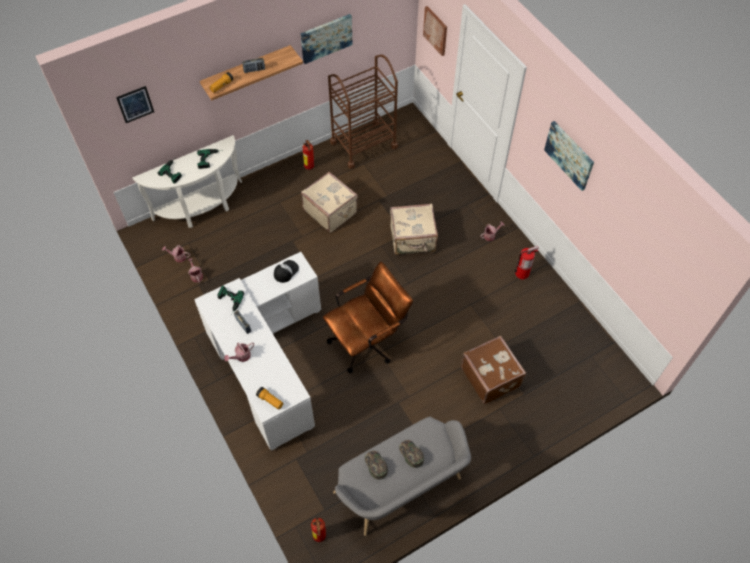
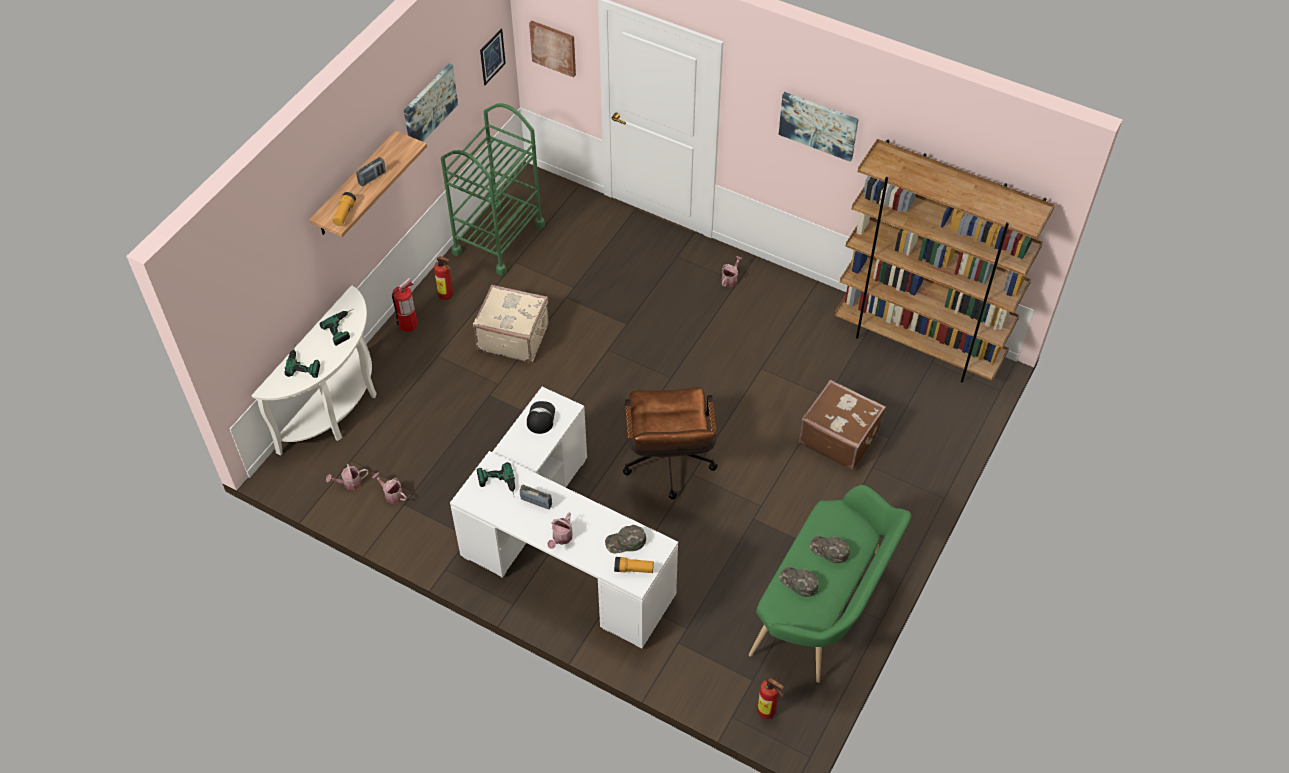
camera: 30 degrees left, 5 degrees down
(135, 104) = (246, 282): picture -> picture (492, 56)
(278, 380) = (625, 542): none -> green cap
(363, 144) = (498, 238): brown cart -> green cart
(367, 341) = (669, 467): brown office chair -> brown office chair turned 150 degrees clockwise
(402, 489) = (824, 610): grey bench -> green bench
(413, 239) = (641, 325): beige suitcase -> none
(522, 273) = (796, 306): fire extinguisher -> fire extinguisher (408, 324)
(589, 339) = (918, 344): none -> brown bookcase

